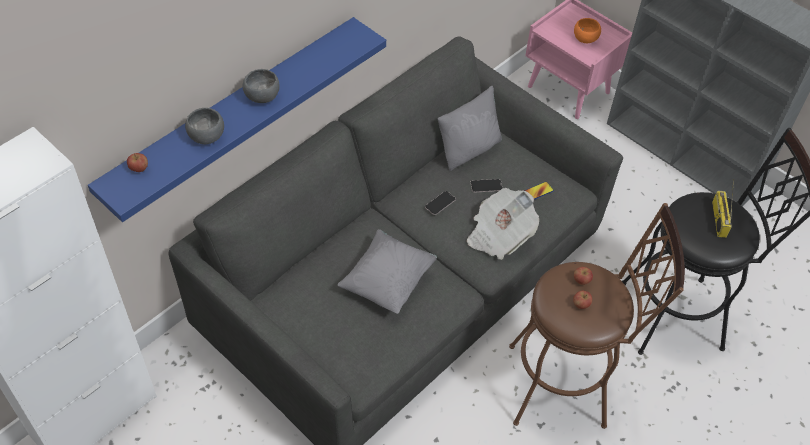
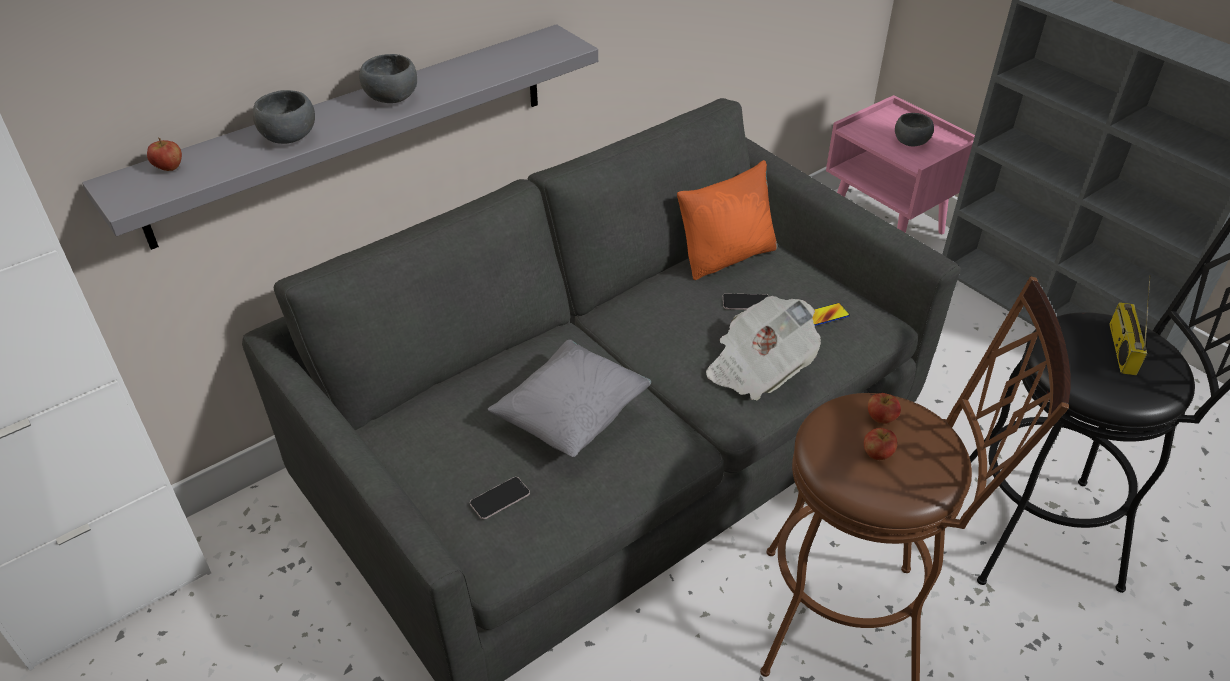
camera: 10 degrees right, 10 degrees down
(234, 114) = (354, 132): blue shelf -> grey shelf
(440, 203) = (673, 319): phone -> phone (500, 498)
(469, 149) = (727, 257): grey pillow -> orange pillow
(585, 38) = (911, 142): orange bowl -> grey bowl

